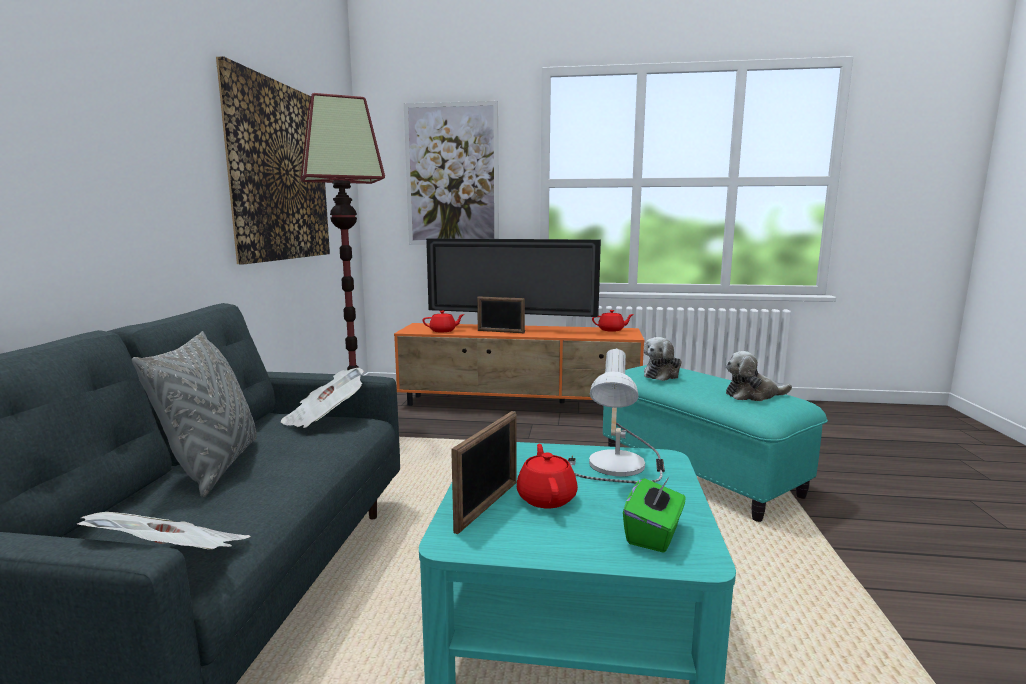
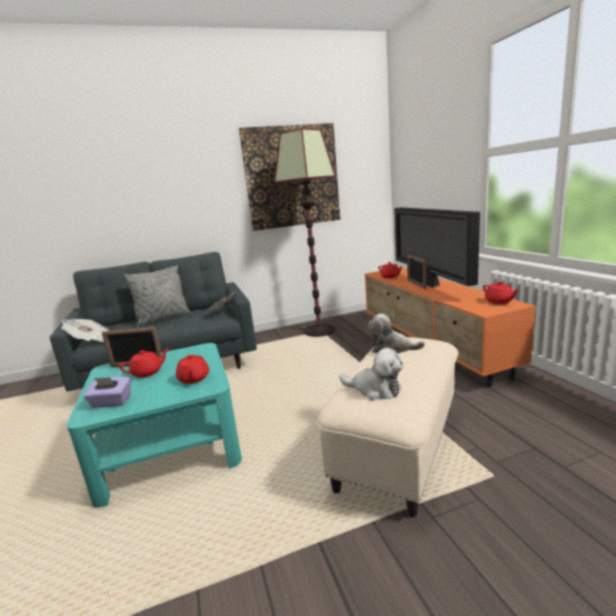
camera: 65 degrees right, 5 degrees up
(452, 175) = (430, 154): picture -> none
(622, 466) = (193, 379): table lamp -> red teapot
(654, 534) = (111, 402): green tissue box -> purple tissue box
(700, 473) = (399, 446): turquoise ottoman -> beige ottoman
(753, 395) = (375, 389): plush toy -> plush toy turned 150 degrees clockwise

